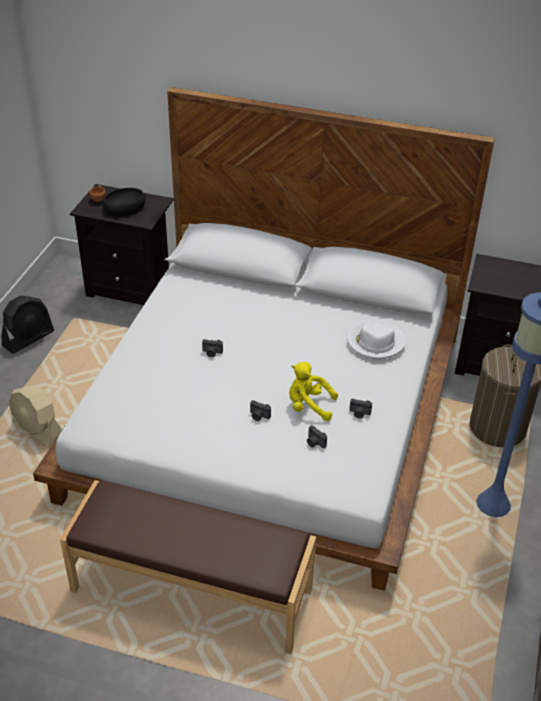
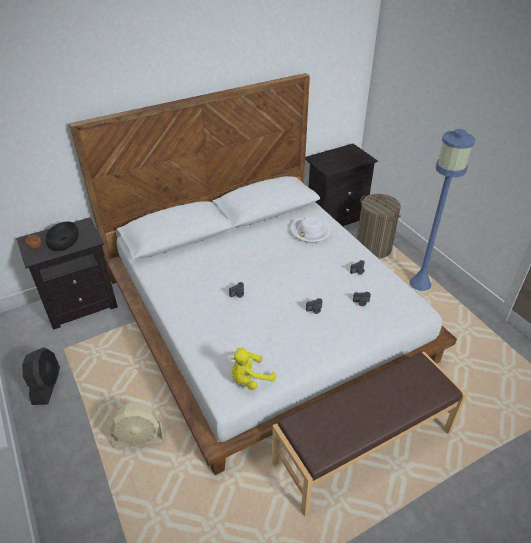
camera: 45 degrees left, 0 degrees up
(308, 406) = (329, 286): yellow plush toy -> yellow plush toy (250, 379)

